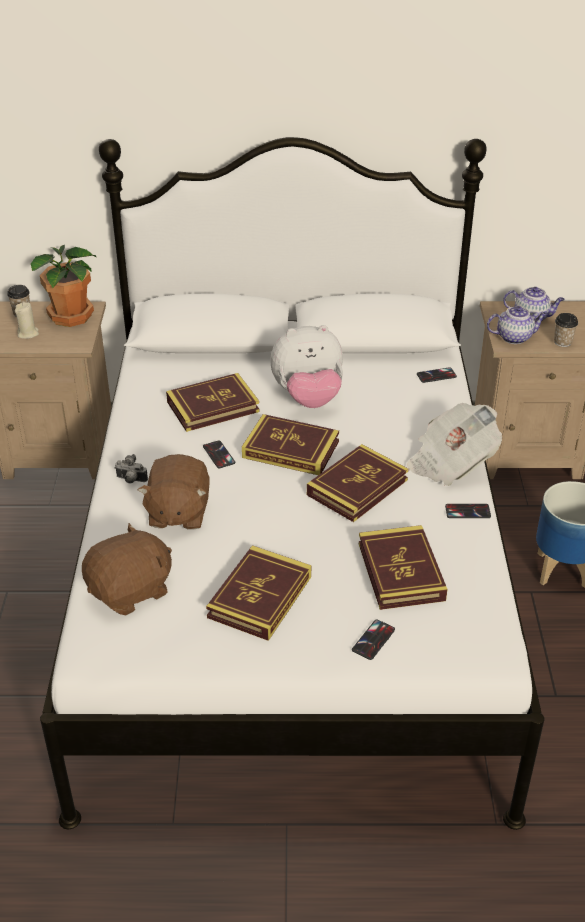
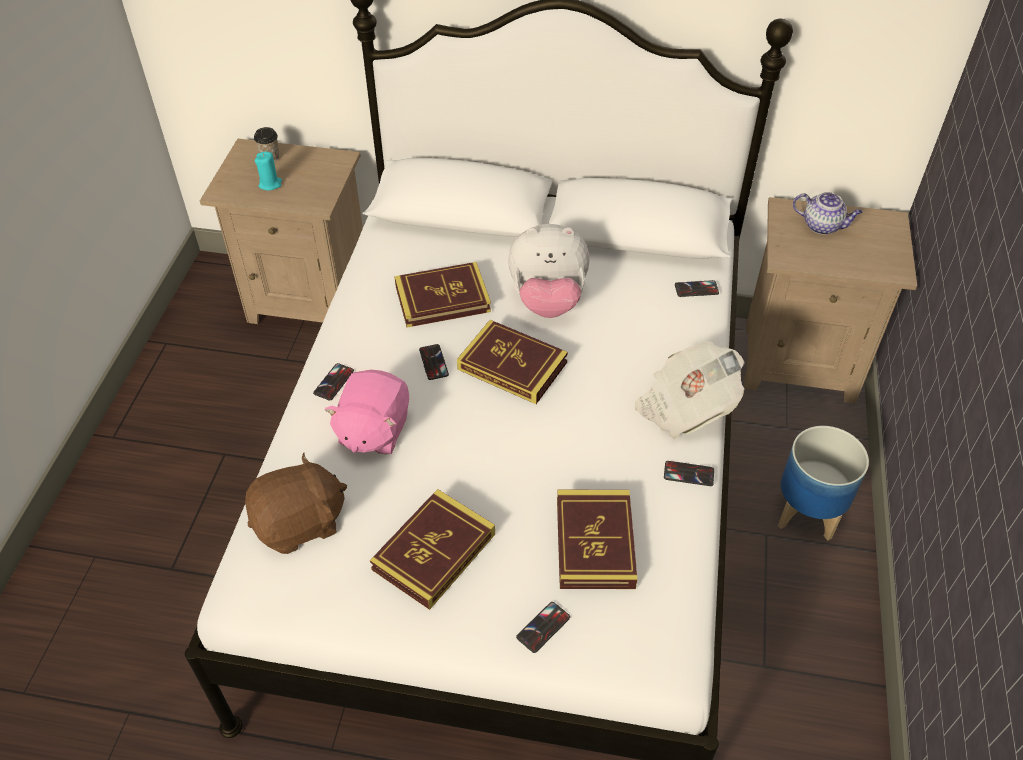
camera: 10 degrees right, 10 degrees up
(28, 334) = (270, 184): beige candle -> turquoise candle
(73, 316) = (321, 167): potted plant -> none
(131, 480) = (334, 382): camera -> phone
(177, 513) = (373, 430): brown plush toy -> pink plush toy
(357, 487) = (573, 425): book -> none
(514, 337) = (797, 250): teapot -> none
(562, 342) = (850, 263): cup -> none

